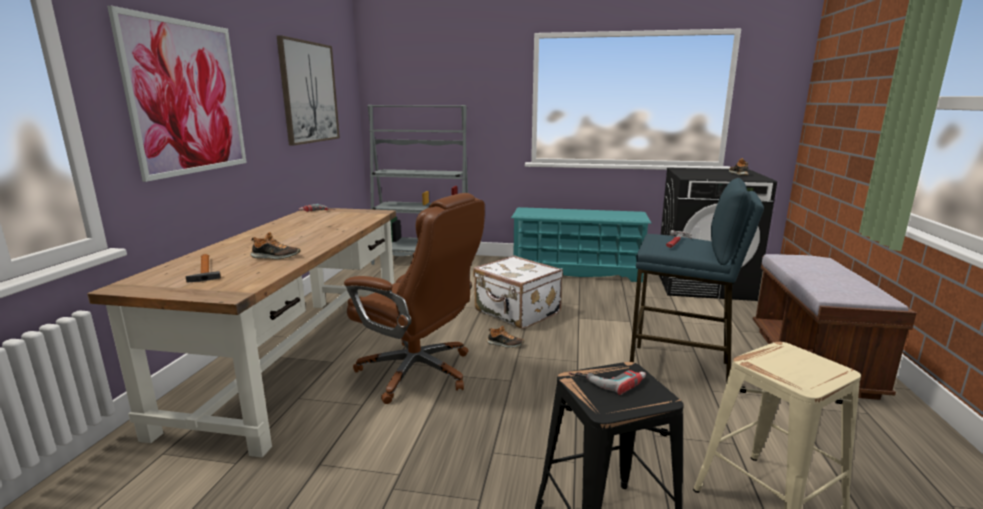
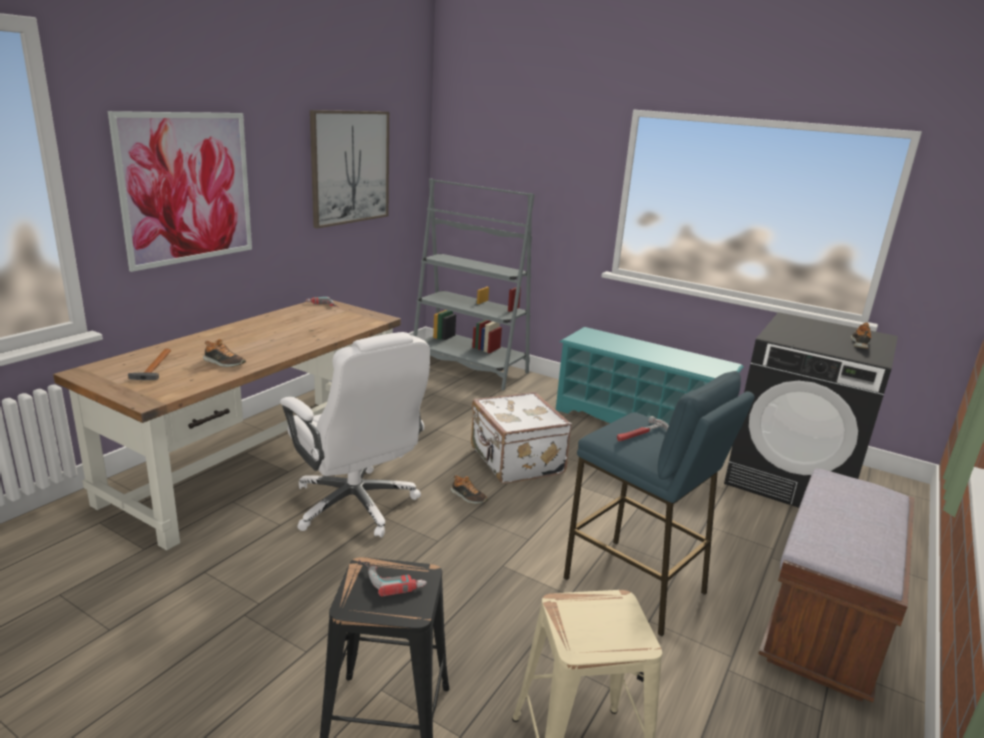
camera: 20 degrees right, 5 degrees up
(418, 372) = (356, 505): brown office chair -> white office chair

